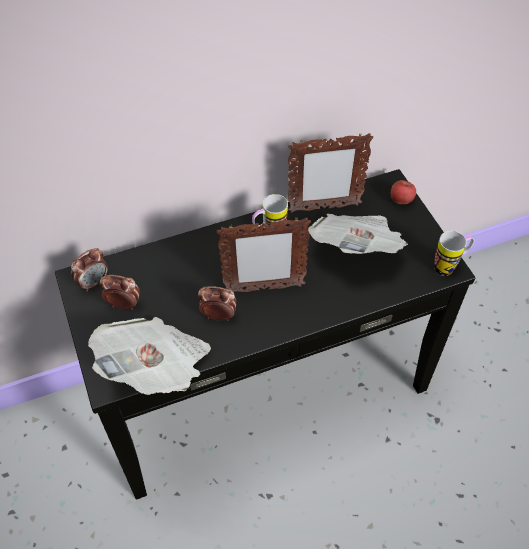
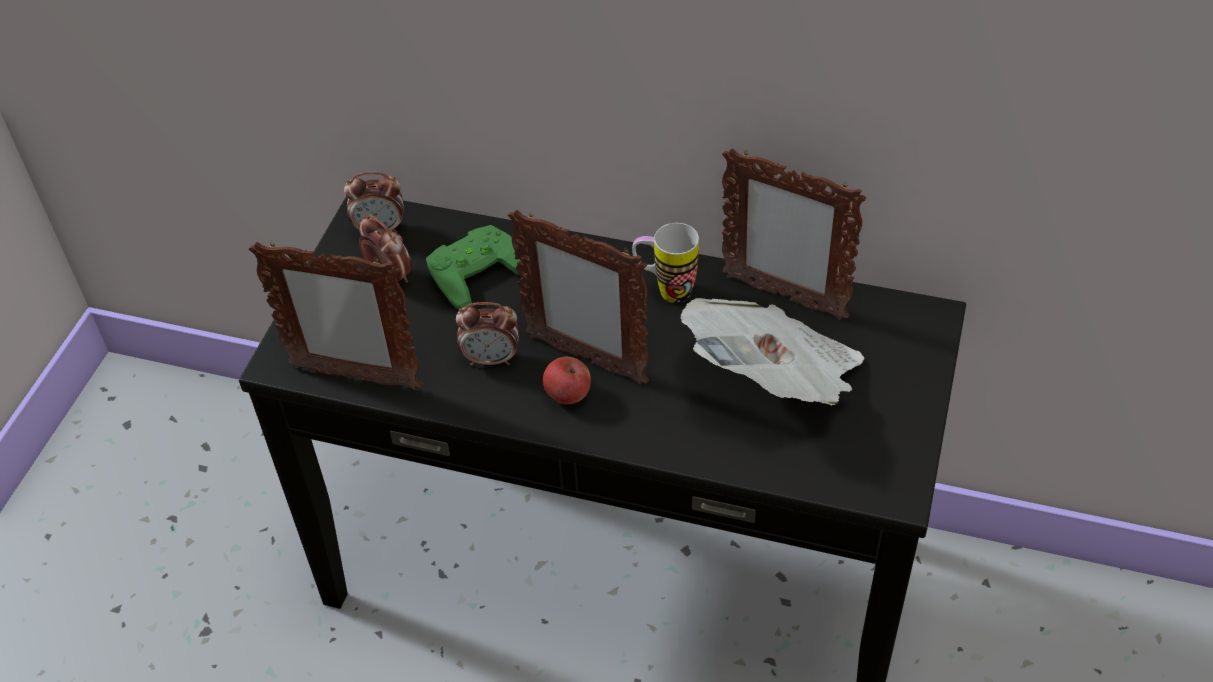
camera: 40 degrees right, 5 degrees down
(156, 367) = (354, 377): newspaper -> picture frame
(165, 275) = (474, 268): none -> green game controller
(218, 316) = (491, 359): alarm clock -> alarm clock turned 135 degrees clockwise
(401, 200) = (918, 349): apple -> apple (568, 395)
(449, 266) = (897, 486): mug -> none

